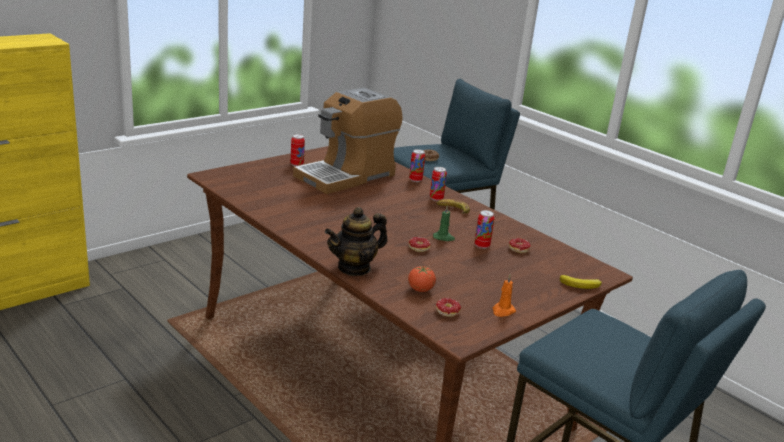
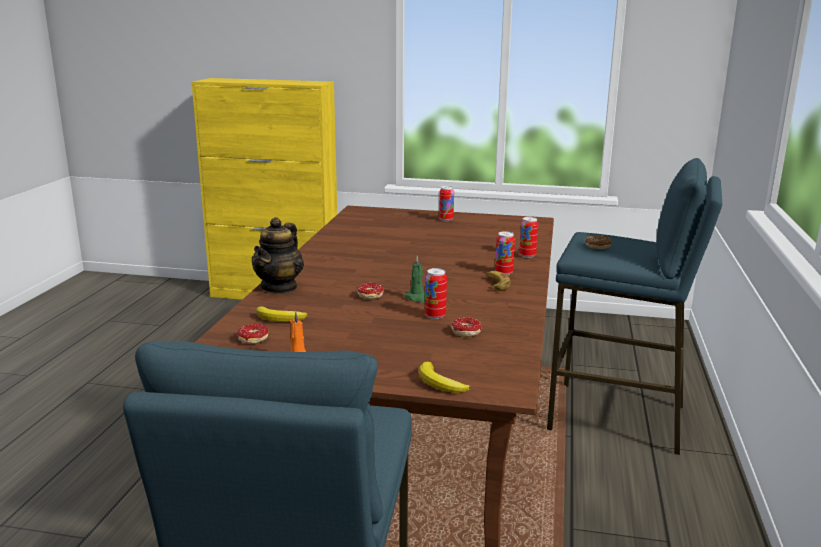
camera: 55 degrees right, 5 degrees down
(347, 175) = (467, 236): coffee machine -> none
(354, 268) = (279, 287): teapot -> teapot turned 90 degrees counterclockwise
(420, 290) = (280, 318): tomato -> banana

